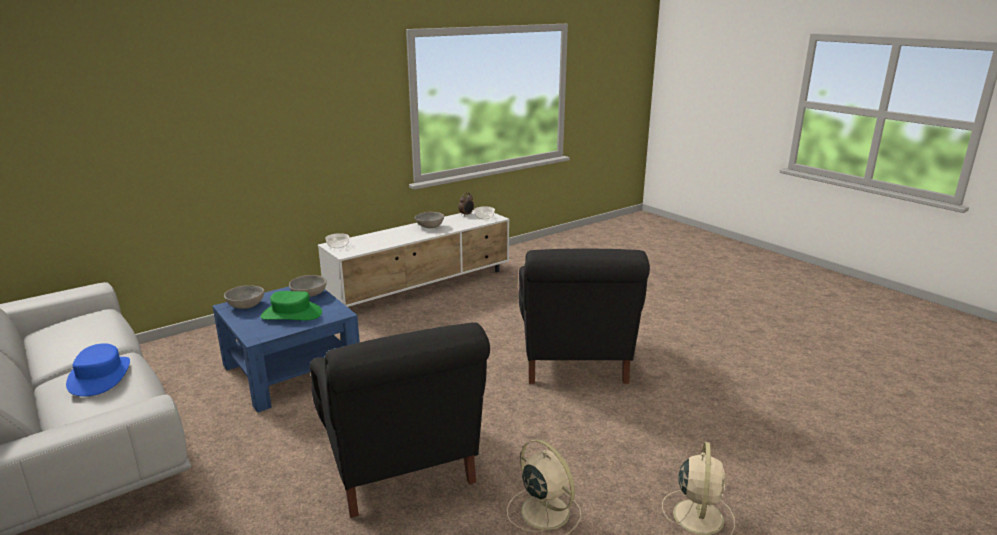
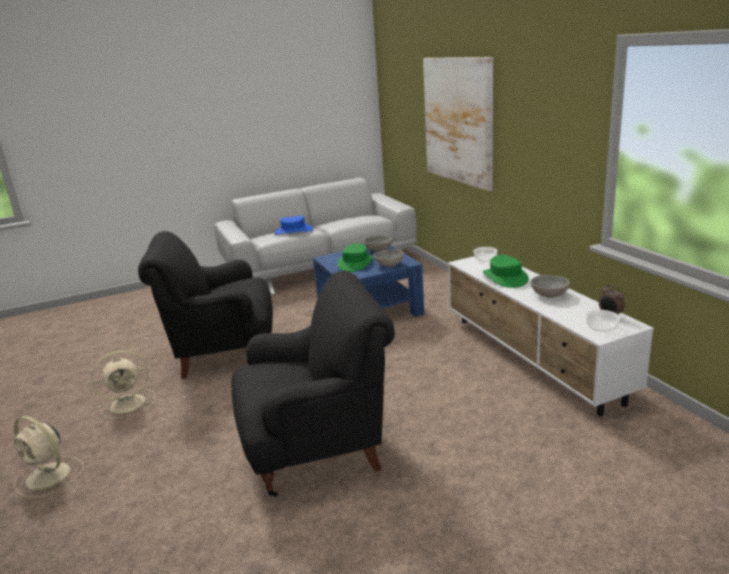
camera: 105 degrees right, 0 degrees up
(193, 131) = (458, 121): none -> picture
(390, 239) = (505, 277): none -> green hat
(574, 361) = (317, 448): black armchair -> black armchair turned 150 degrees clockwise

